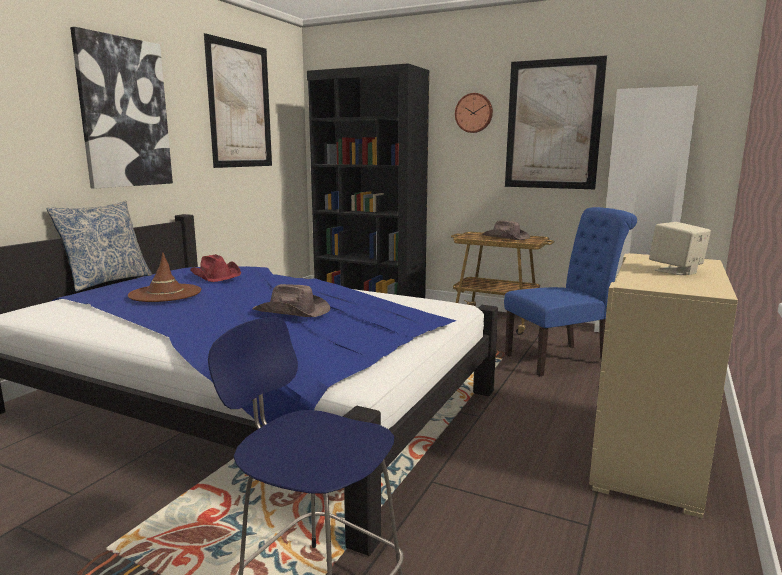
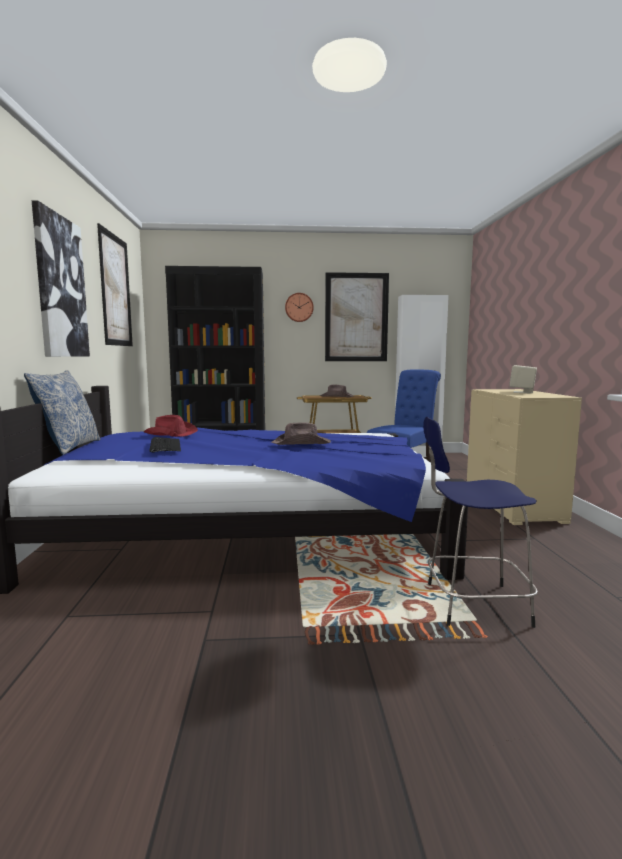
camera: 30 degrees left, 5 degrees down
(165, 293) = (164, 446): brown hat -> keyboard

